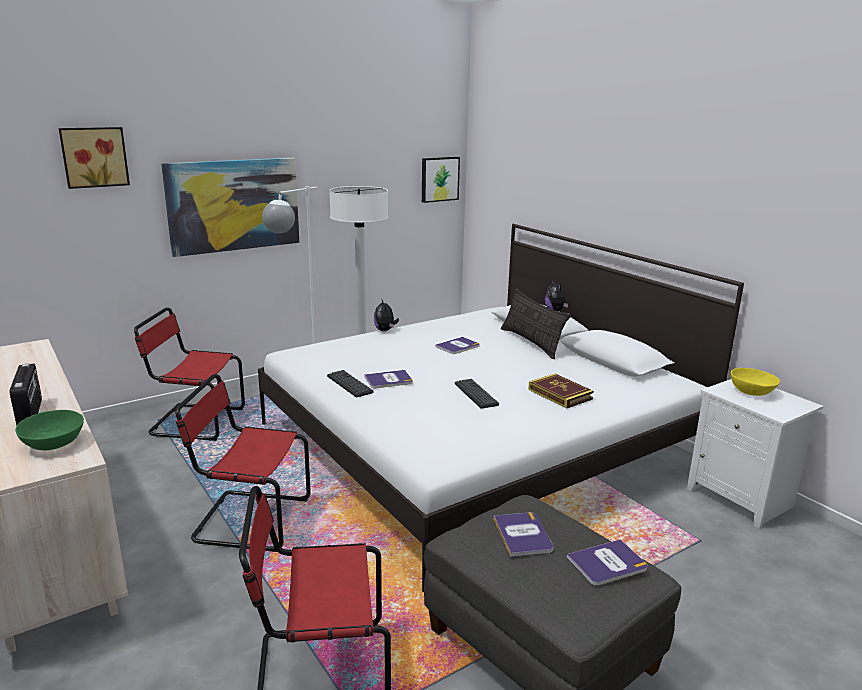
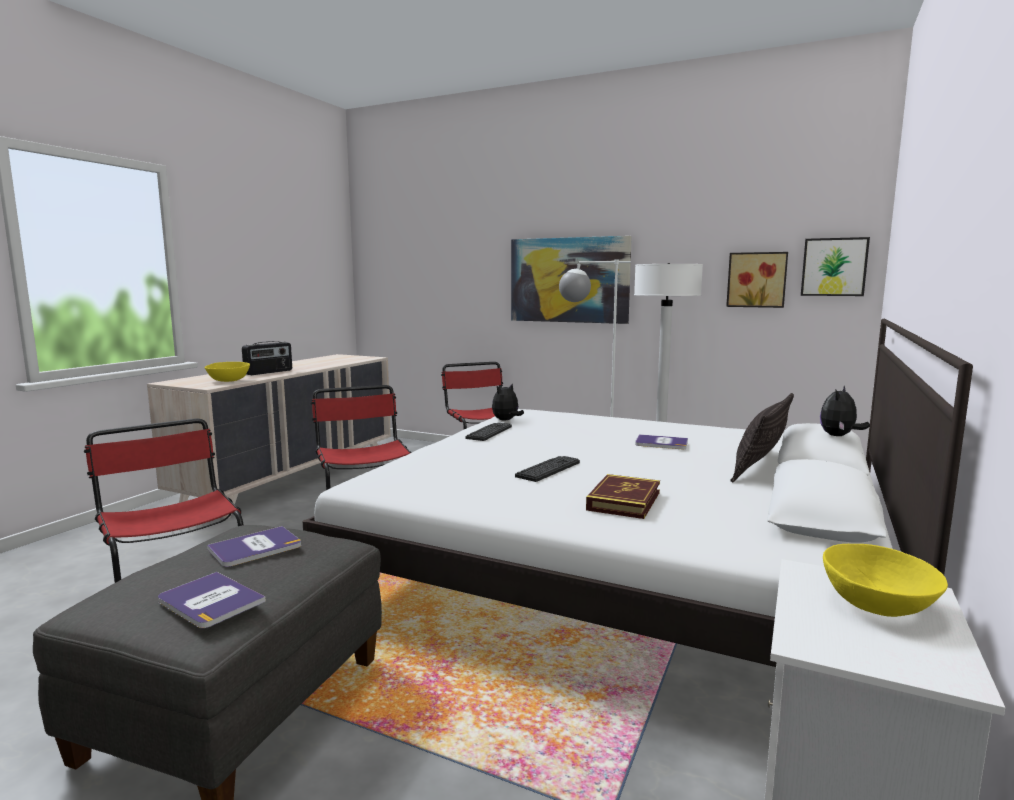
camera: 60 degrees right, 10 degrees down
(54, 444) = (229, 380): green bowl -> yellow bowl
(94, 157) = (468, 233): picture -> picture (756, 280)
(385, 330) = (641, 419): plush toy -> plush toy (506, 420)
(388, 380) = (521, 439): book -> none

